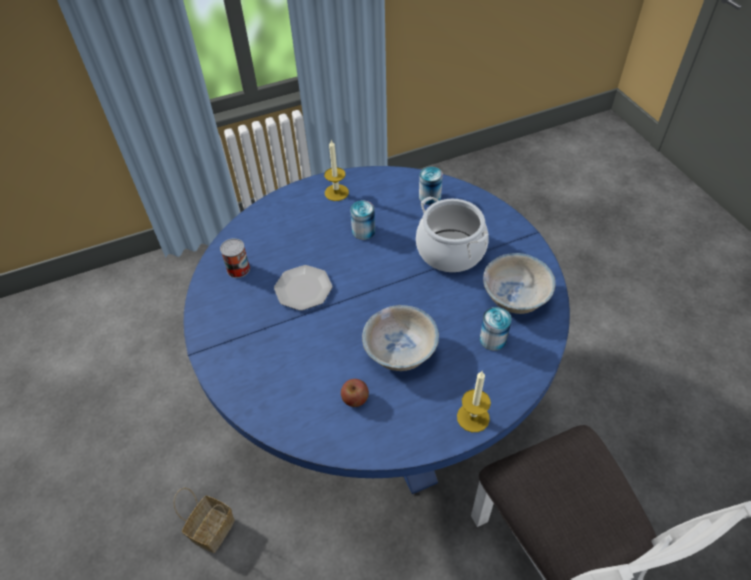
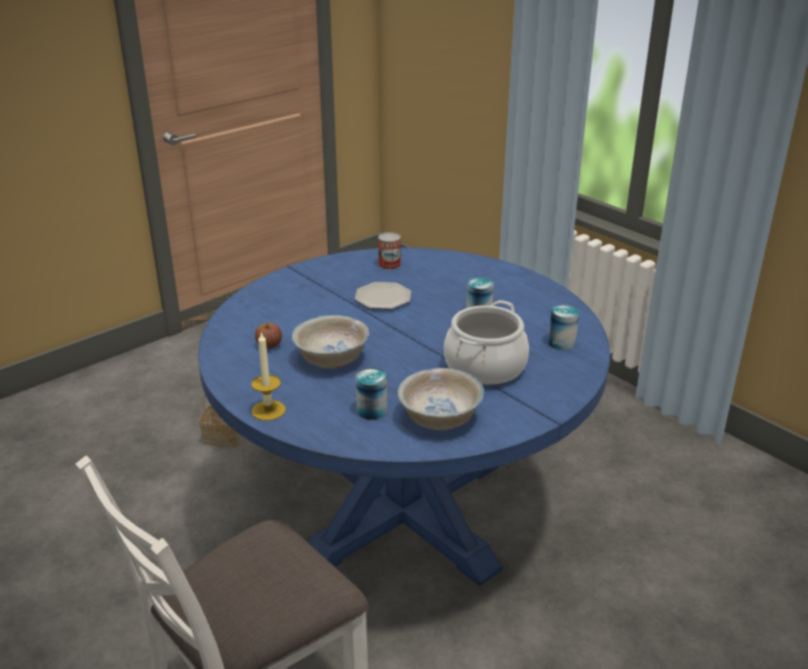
camera: 70 degrees right, 20 degrees down
(336, 192) = (524, 290): candle -> none

